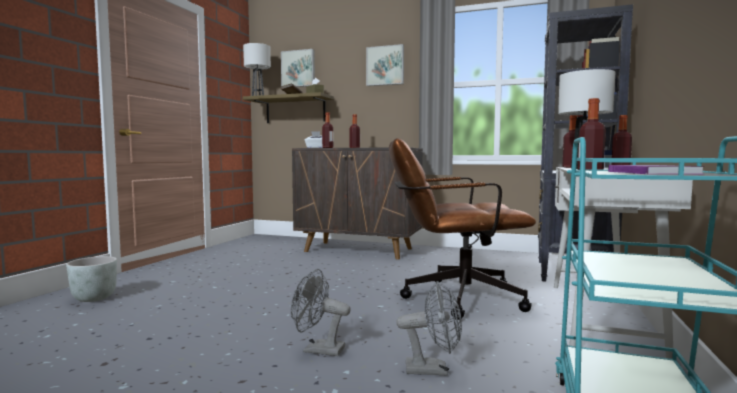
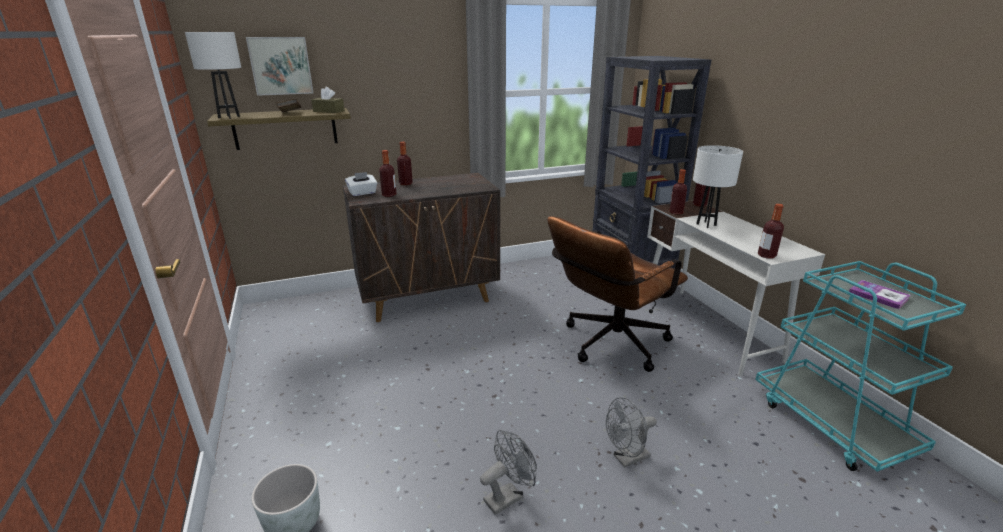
camera: 40 degrees left, 20 degrees up
(385, 66) = (417, 67): picture -> none
(433, 369) = (710, 433): grey fan -> grey fan (508, 496)

